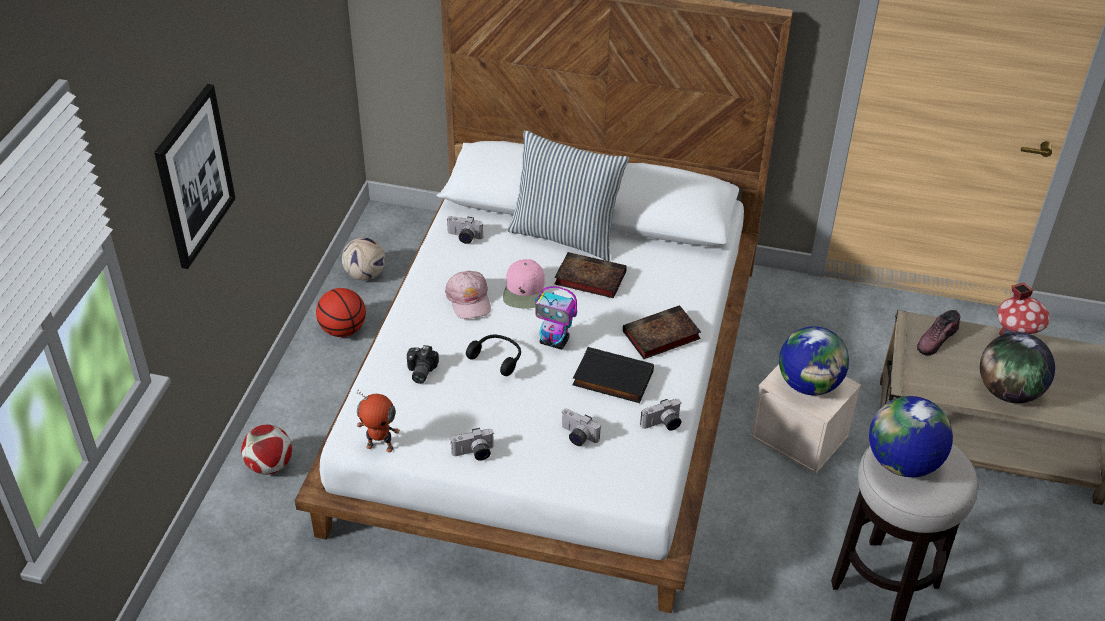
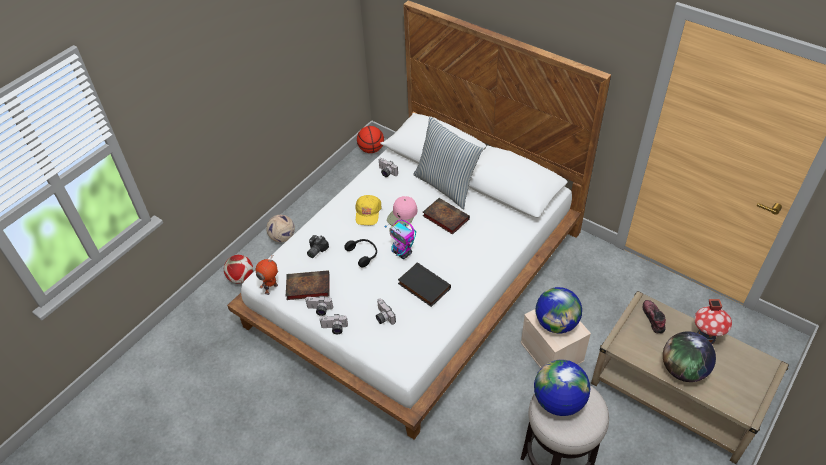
camera: 25 degrees right, 5 degrees up
(194, 176) = (198, 108): picture -> none
(343, 330) = (318, 208): basketball -> basketball (371, 149)
(365, 275) = (347, 178): football -> football (282, 237)
(380, 446) = (272, 289): toy robot -> toy robot turned 90 degrees clockwise
(469, 300) = (368, 213): pink cap -> yellow cap
(660, 336) = (467, 267): book -> book (307, 287)
(663, 425) = (438, 325): camera -> camera (334, 329)
(937, 339) = (653, 319): shoe -> shoe turned 105 degrees clockwise

